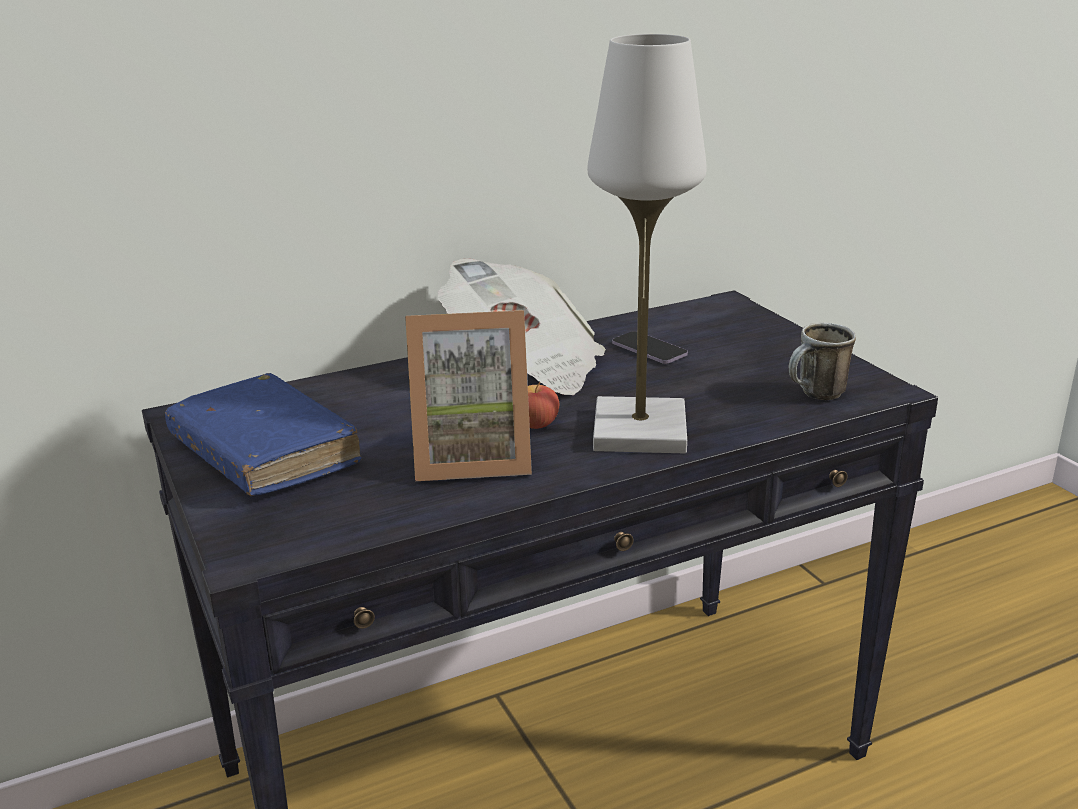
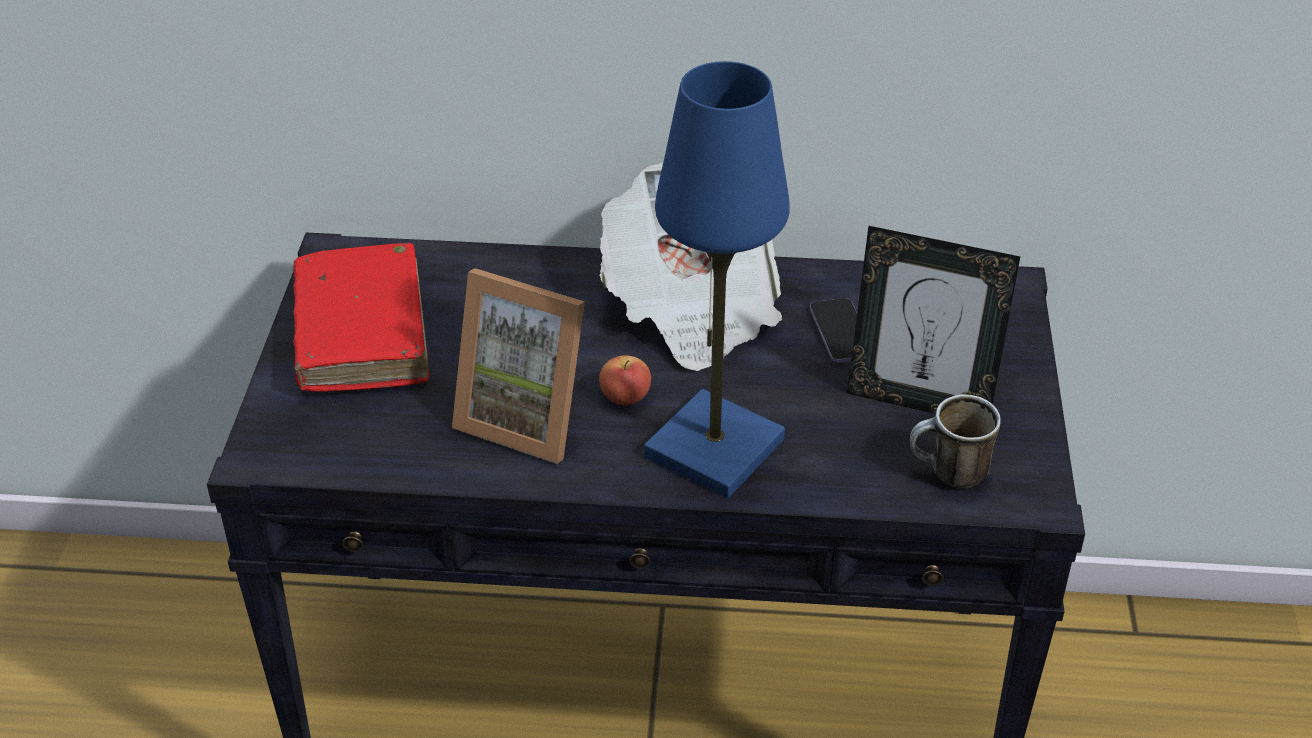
camera: 30 degrees right, 15 degrees up
(264, 453) = (361, 334): blue book -> red book
(640, 431) = (714, 449): white table lamp -> blue table lamp
(747, 367) = (919, 401): none -> picture frame

